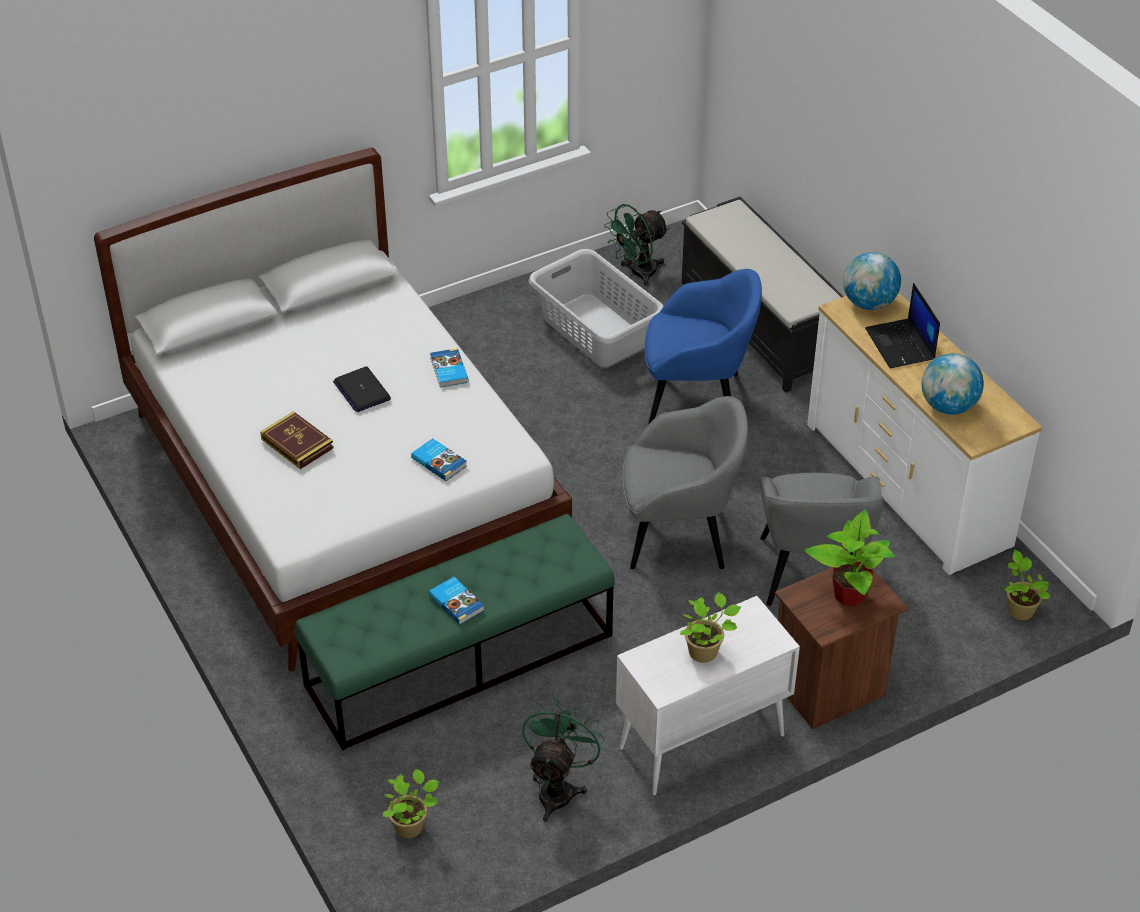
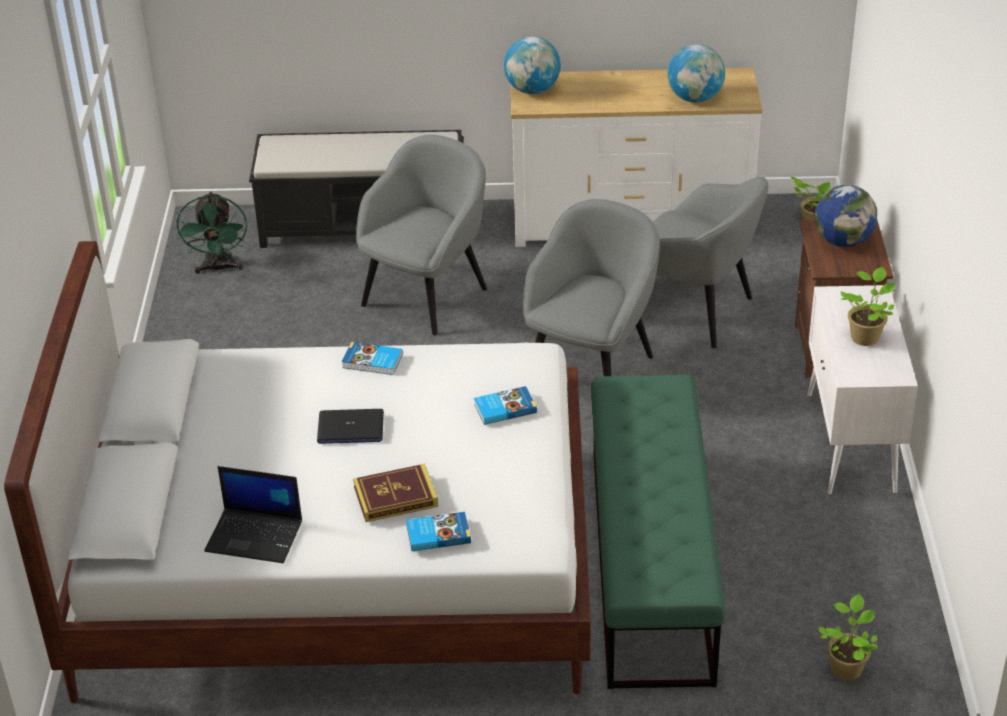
camera: 60 degrees left, 5 degrees down
(457, 602) = (667, 483): book -> book (438, 534)
(558, 788) = (854, 550): green fan -> none
(595, 331) = (273, 321): grey laundry basket -> none
(697, 400) = (426, 295): blue armchair -> grey armchair
(849, 594) = (843, 241): potted plant -> globe
(901, 345) = (599, 93): laptop -> laptop (256, 536)

